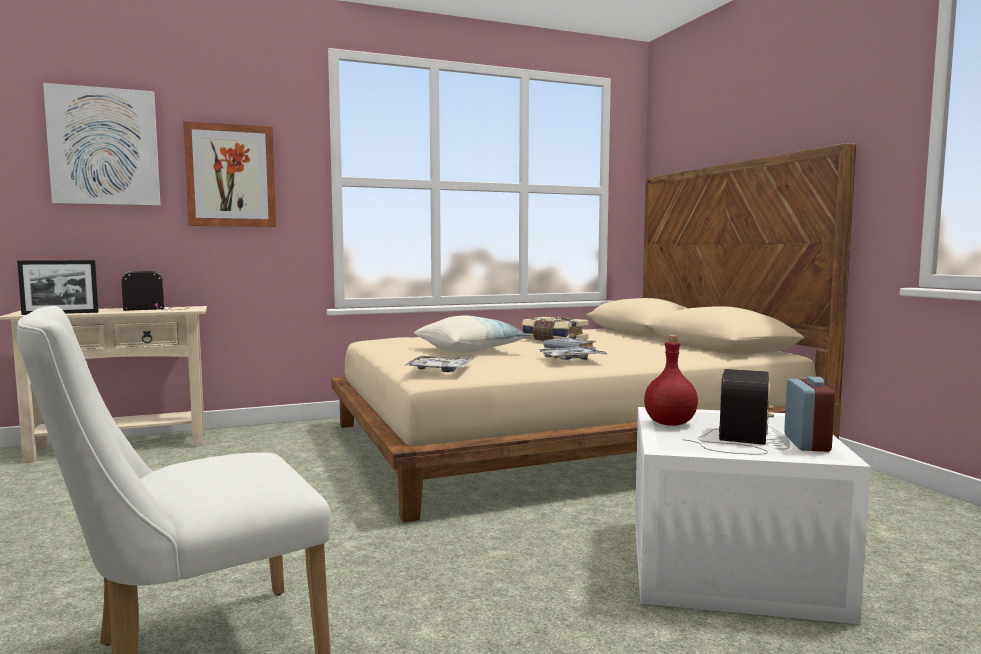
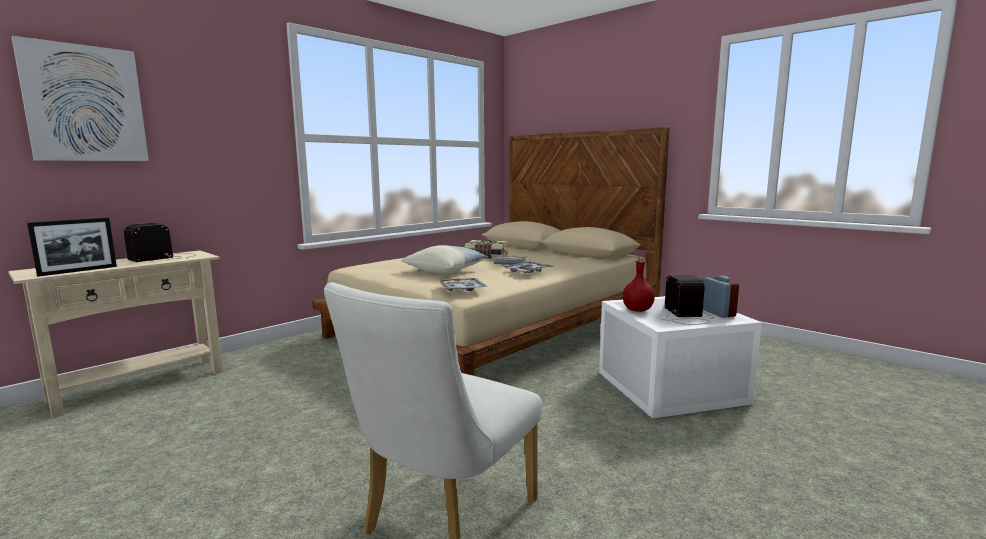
camera: 25 degrees left, 5 degrees up
(231, 176) = (211, 133): picture -> none

